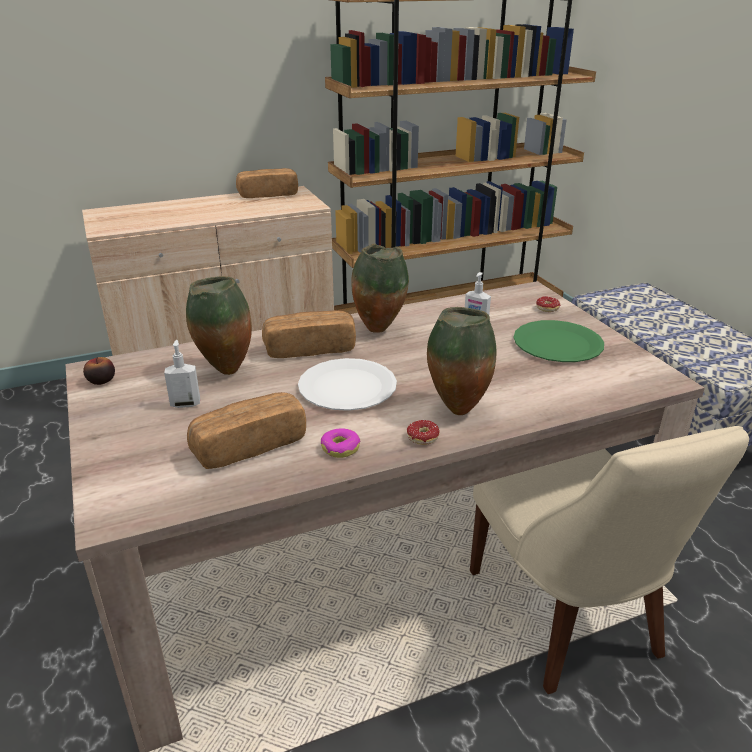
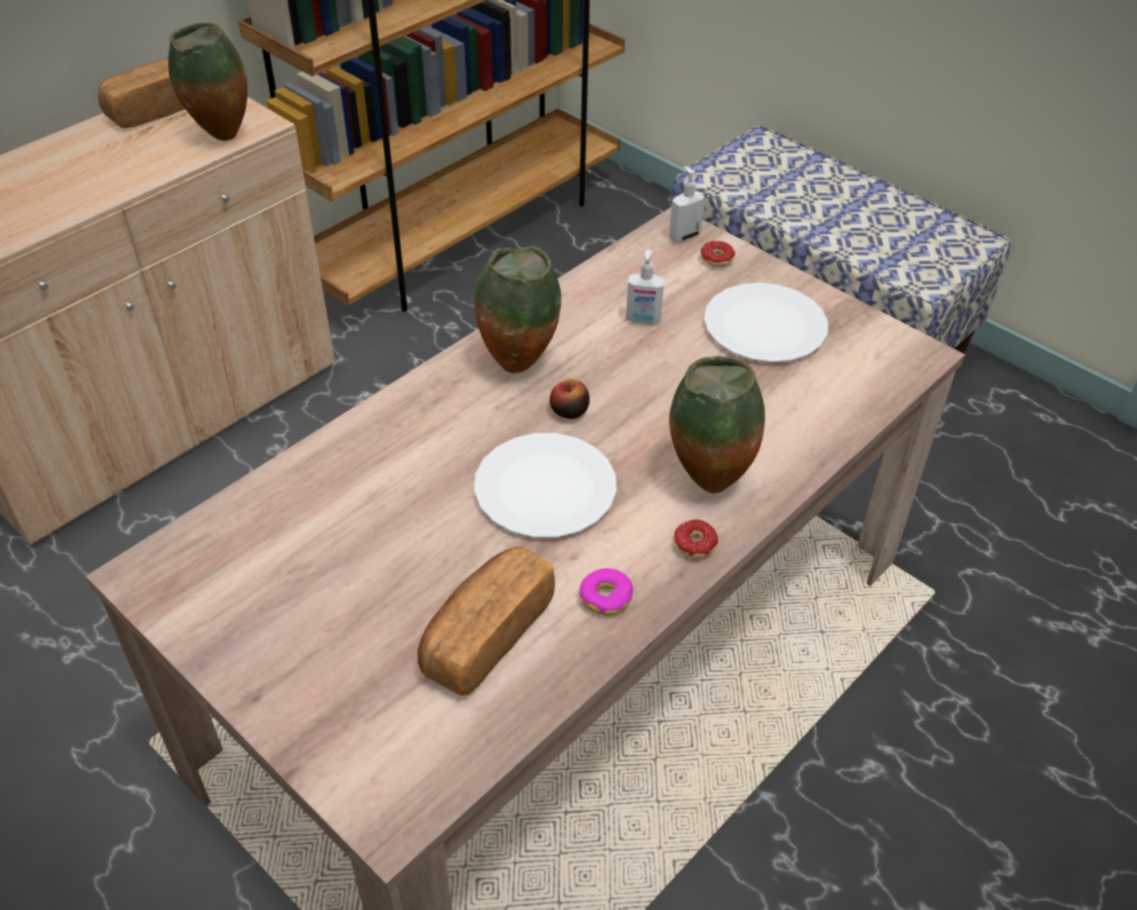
camera: 25 degrees left, 15 degrees up
(101, 380) = (176, 591): apple -> apple (569, 411)
(185, 403) = (341, 592): soap dispenser -> soap dispenser (684, 236)
(225, 371) = (352, 512): vase -> vase (221, 137)
(310, 349) = (445, 431): bread -> none
(557, 344) = (765, 326): green plate -> white plate
(567, 618) = (828, 661): beige chair -> none

